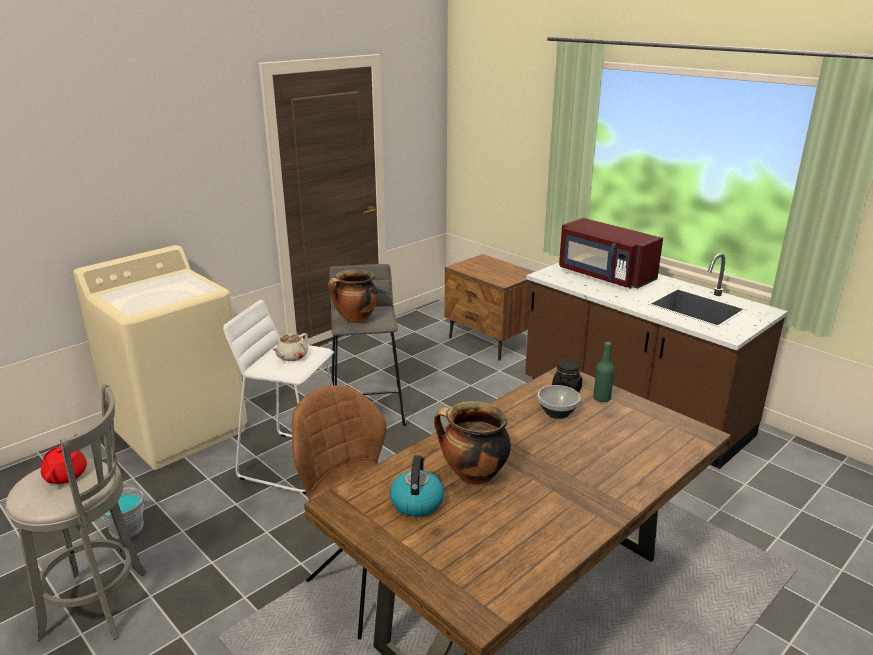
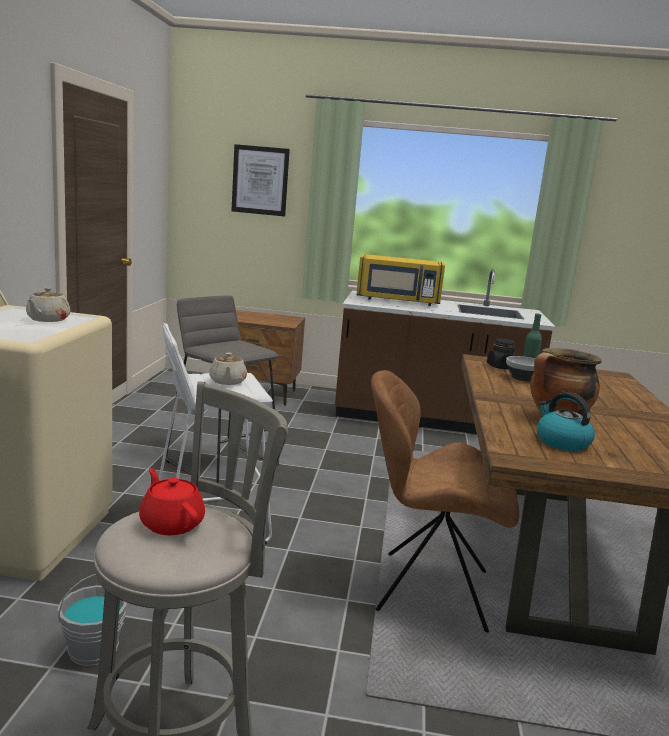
camera: 40 degrees left, 10 degrees down
(179, 290) = (47, 319): none -> beige teapot
(355, 319) = (230, 350): cooking pot -> none
(516, 126) = (260, 180): none -> picture
(604, 276) = (398, 301): red microwave -> yellow microwave

